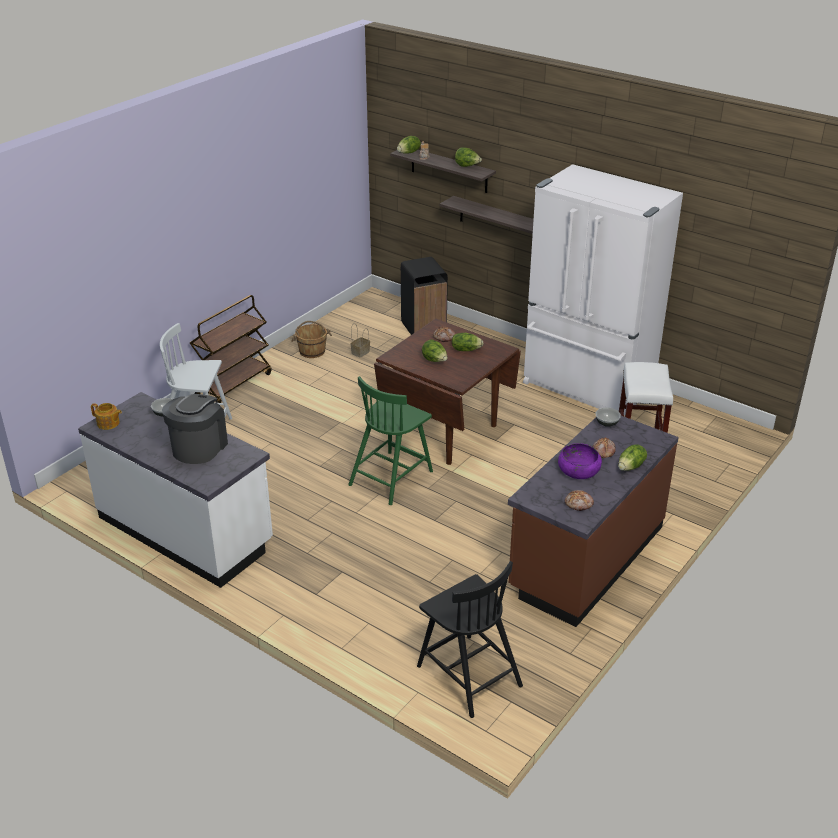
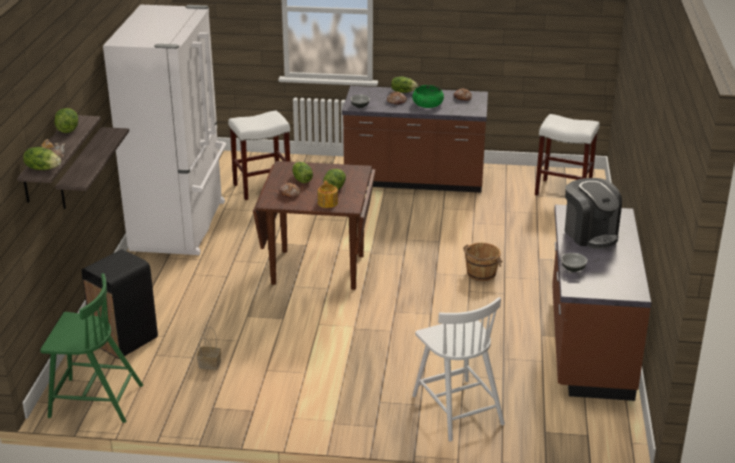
camera: 120 degrees left, 5 degrees down
(108, 423) = (624, 289): teapot -> teapot (328, 203)
(186, 530) = (588, 344): white counter -> brown counter
(198, 447) = (590, 234): coffee machine -> coffee machine turned 105 degrees counterclockwise
(234, 384) = (349, 425): brown cart -> none
(312, 351) = (232, 399): brown bucket -> brown bucket (480, 273)
(391, 477) = (408, 275): green chair -> green chair (94, 400)
(468, 674) = (564, 191): black chair -> white stool
(578, 470) = (427, 104): purple bowl -> green bowl

